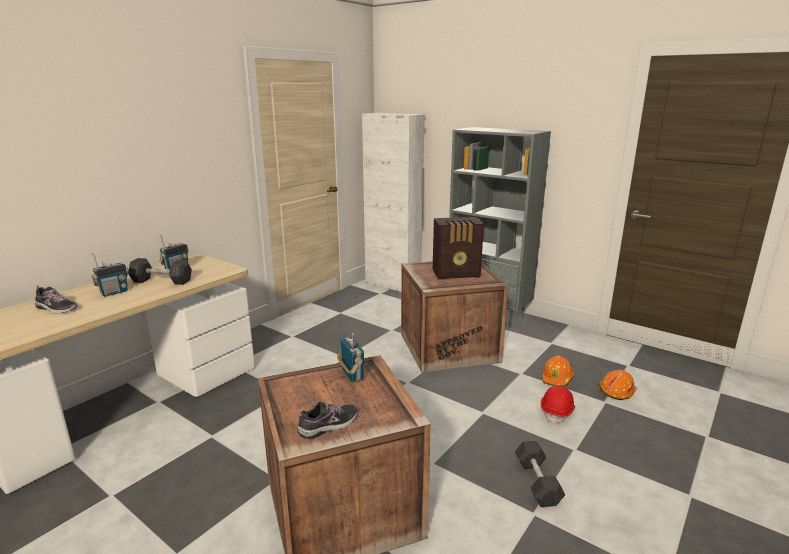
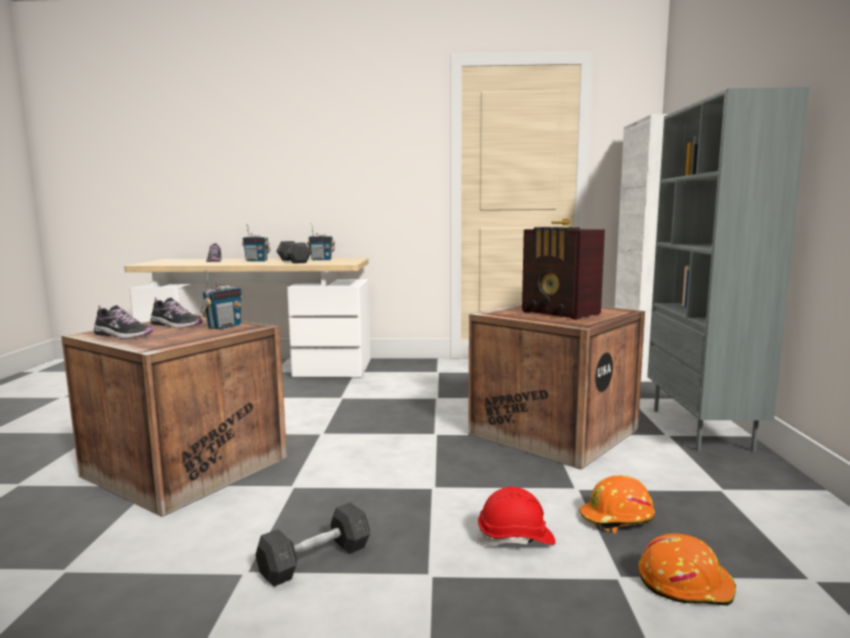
camera: 55 degrees right, 10 degrees down
(313, 394) = (176, 325): none -> shoe

